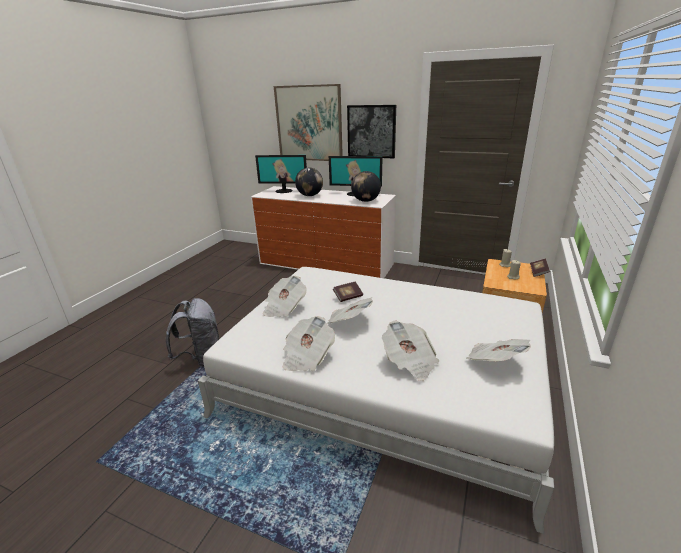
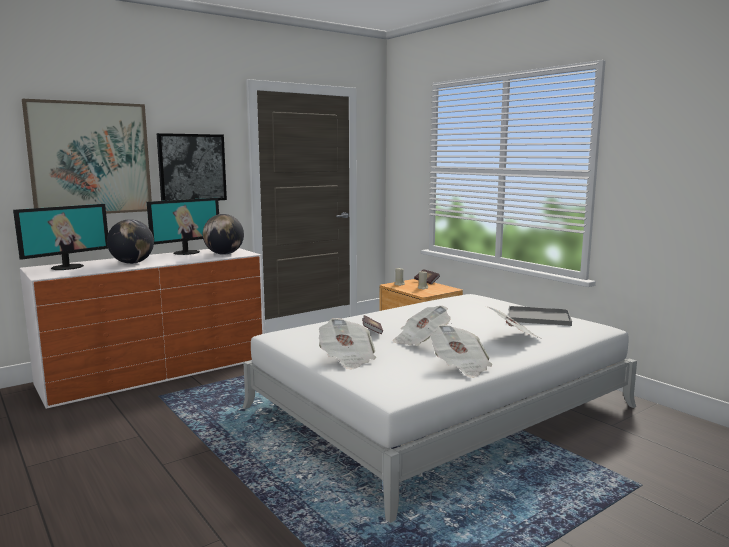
camera: 60 degrees left, 15 degrees down
(201, 357) = (246, 505): grey backpack -> none
(494, 361) = (537, 317): newspaper -> grey tray

